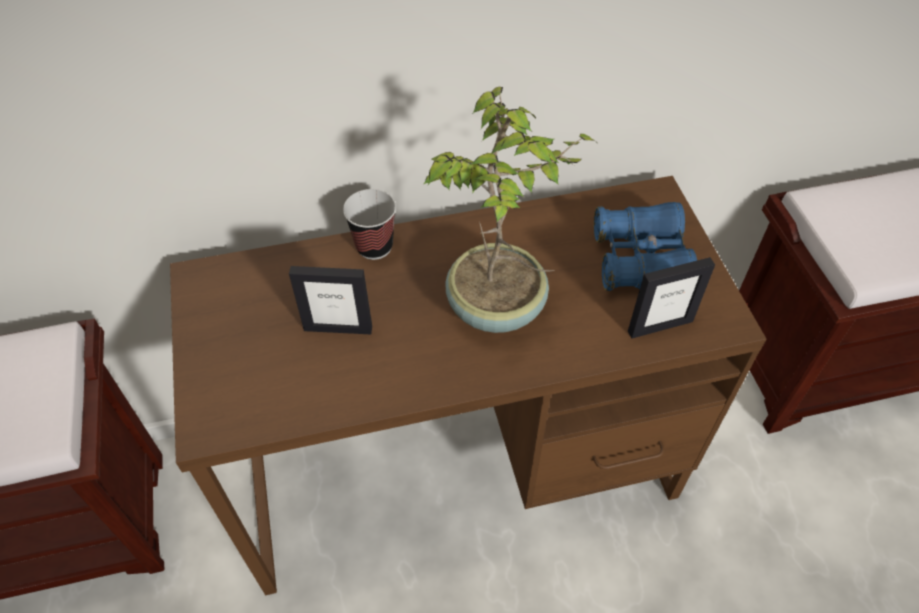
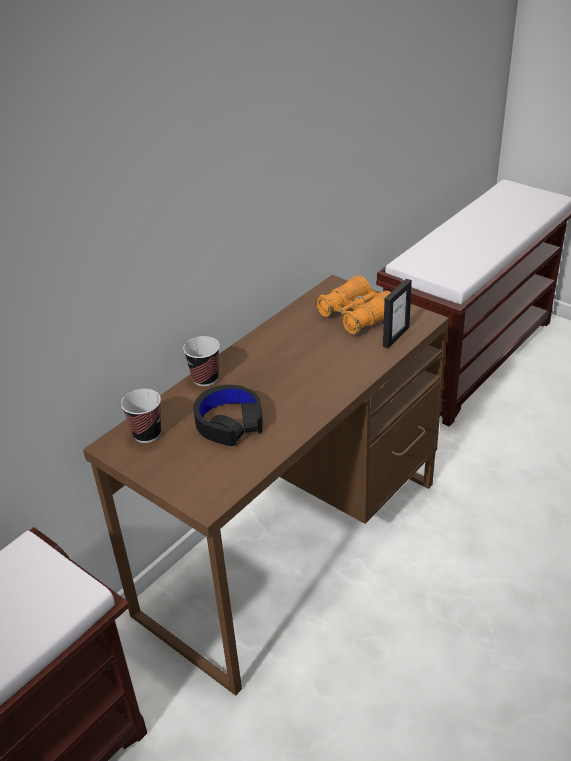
camera: 35 degrees left, 15 degrees down
(244, 285) = (147, 434): none -> cup
(338, 328) = (229, 422): picture frame -> black headphones
(497, 308) = (307, 370): potted plant -> none
(640, 260) = (356, 316): blue binoculars -> orange binoculars

